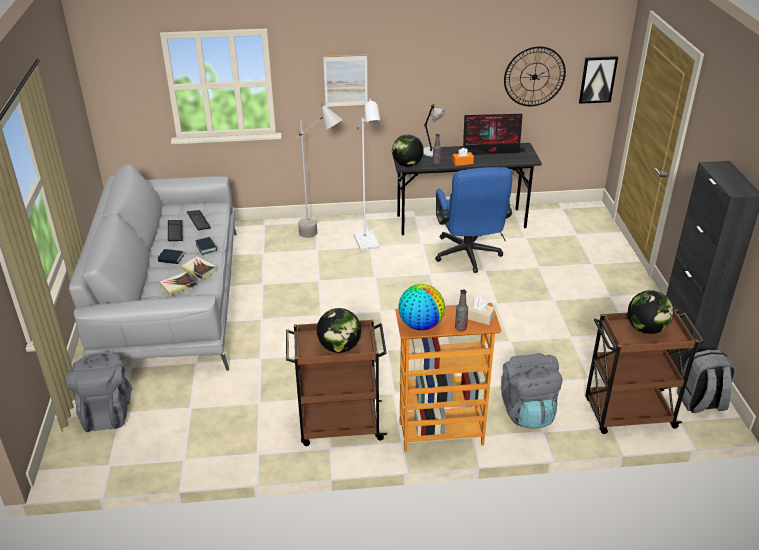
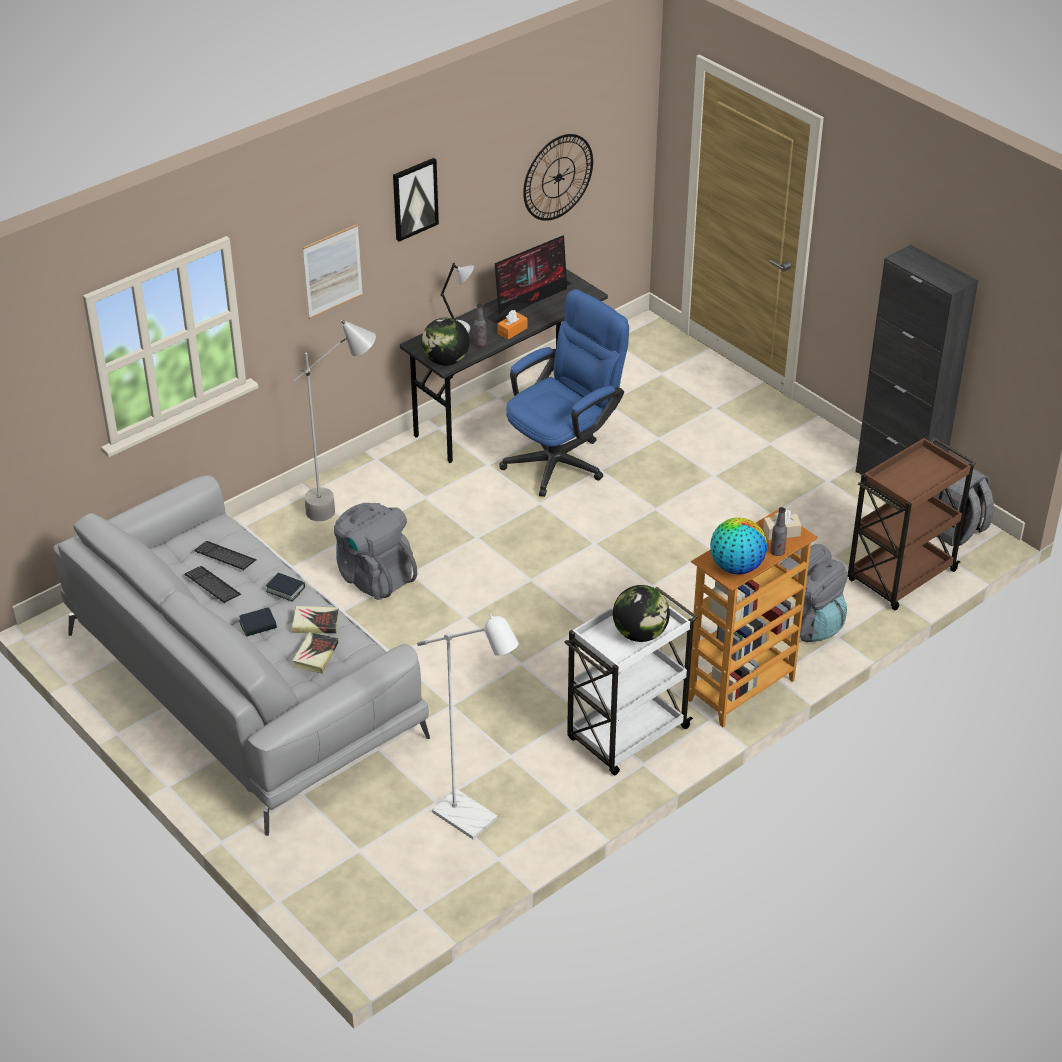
camera: 35 degrees left, 5 degrees up
(107, 412) = (341, 858): grey backpack -> grey backpack (374, 577)
(339, 425) = (626, 735): brown cart -> white cart
(368, 244) = (420, 495): white floor lamp -> white floor lamp (473, 821)
(468, 256) = (563, 459): blue office chair -> blue office chair turned 90 degrees counterclockwise
(597, 79) = (629, 153): picture -> picture (414, 199)
(646, 329) = (912, 472): globe -> none

